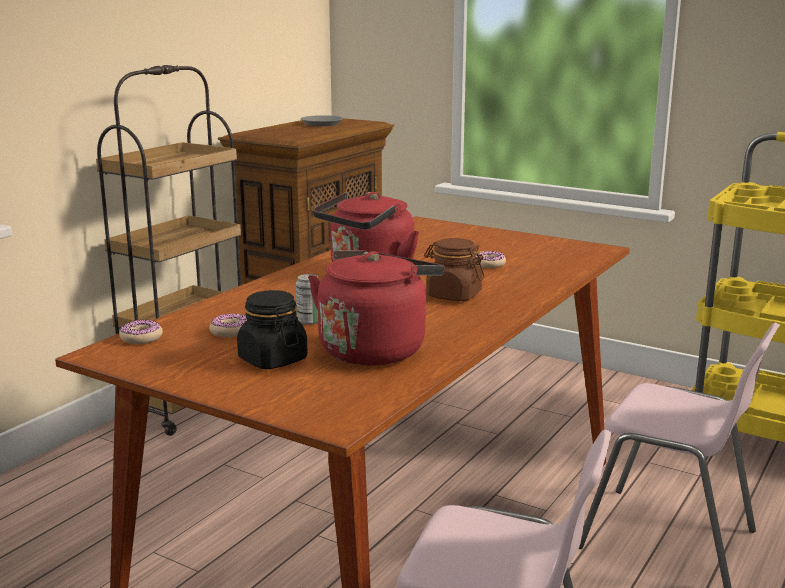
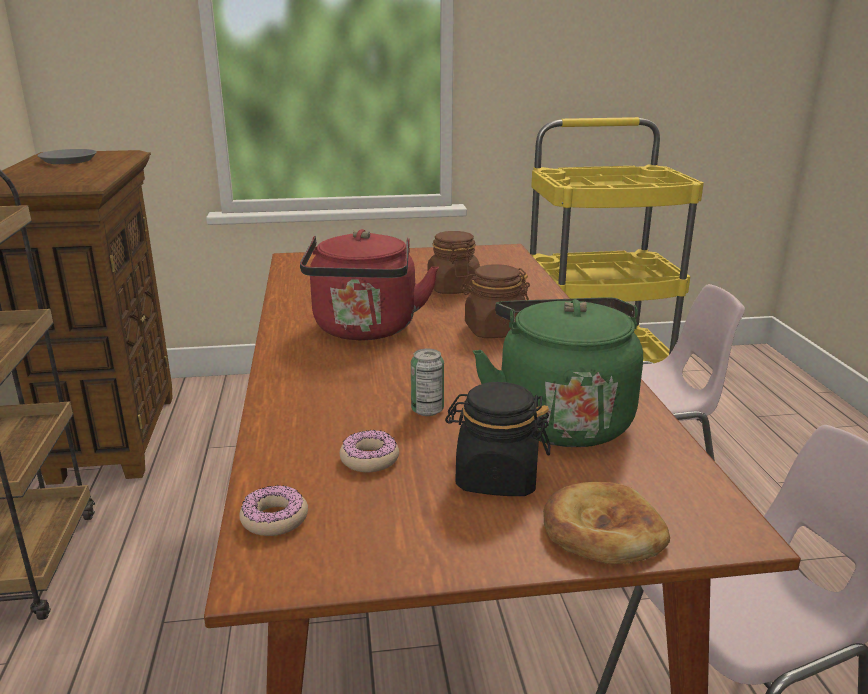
camera: 40 degrees left, 5 degrees up
(271, 397) = (602, 530): none -> bread
(375, 349) = (561, 418): red kettle -> green kettle
(489, 264) = (453, 288): donut -> brown jar

